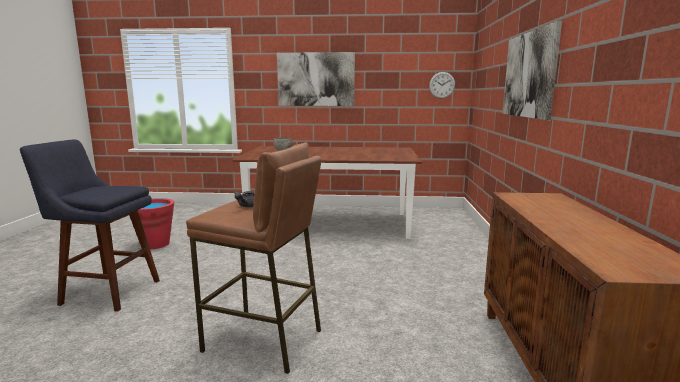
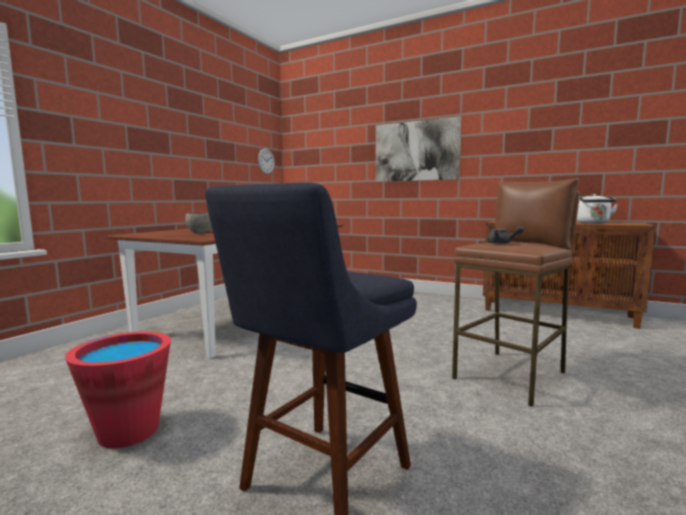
camera: 65 degrees left, 5 degrees down
(316, 79) = (155, 140): picture -> none
(588, 239) = (593, 223): none -> white kettle

